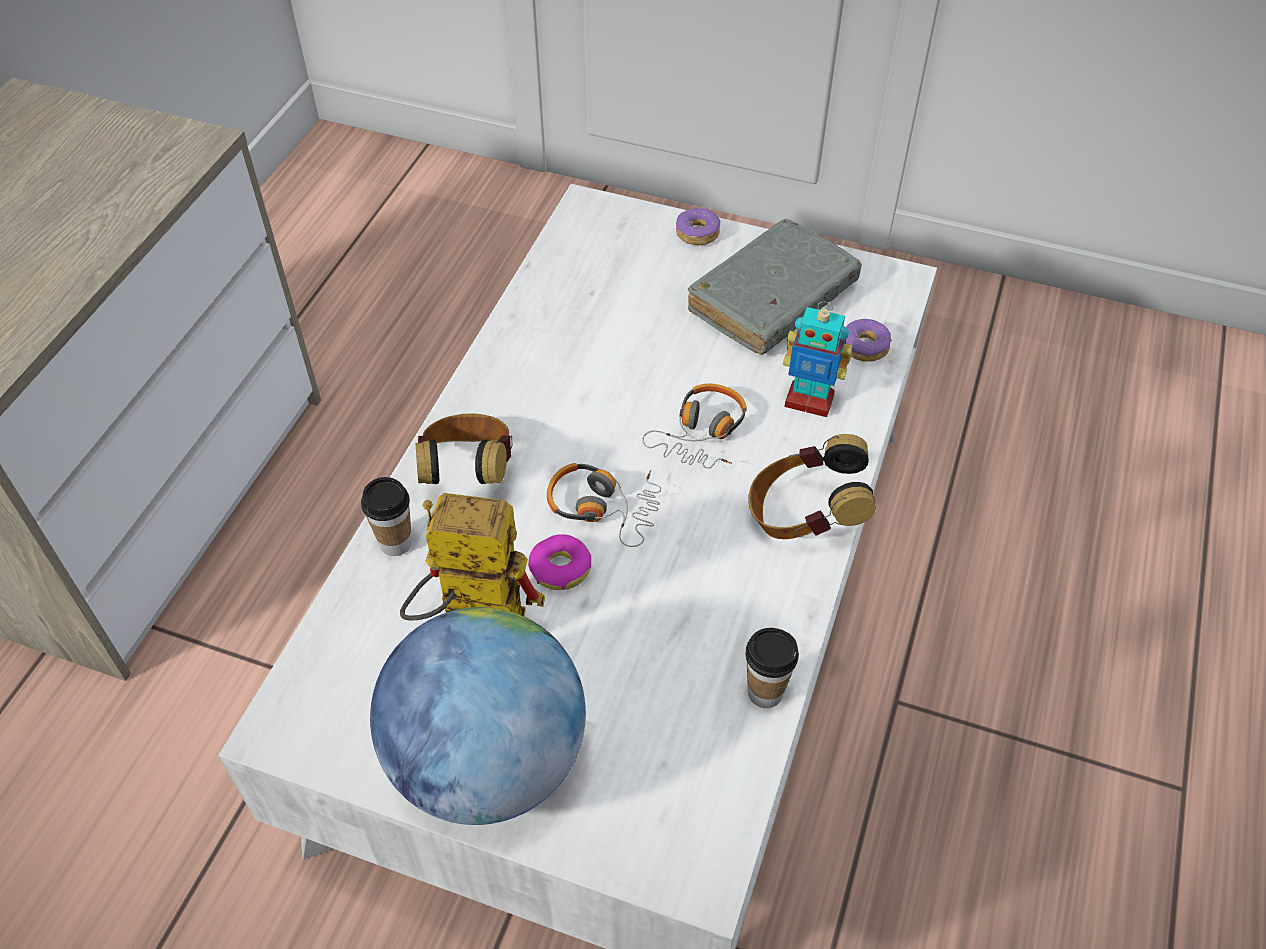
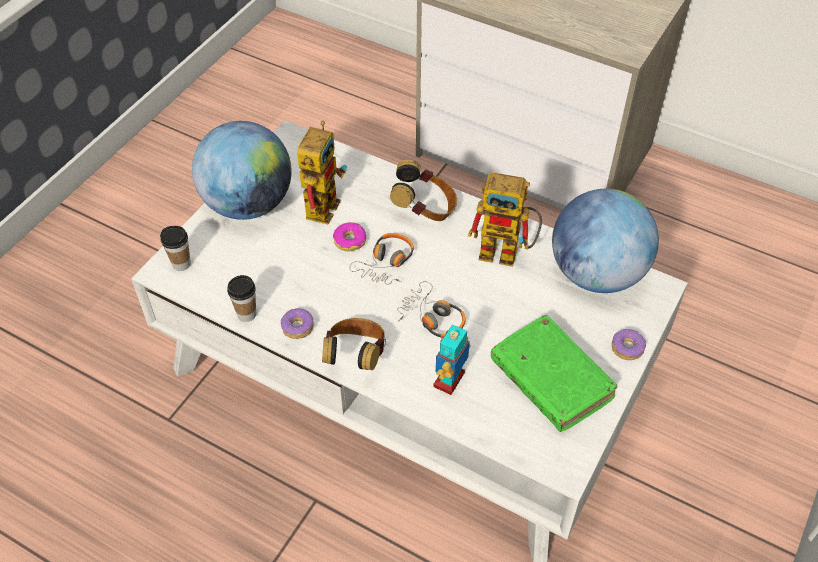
camera: 100 degrees right, 0 degrees up
(396, 543) = (384, 178): cup -> cup (181, 264)
(550, 360) = (507, 252): none -> toy robot
(574, 265) = (596, 273): none -> globe
(772, 299) = (551, 380): grey book -> green book
(865, 347) = (495, 426): donut -> donut (297, 327)

